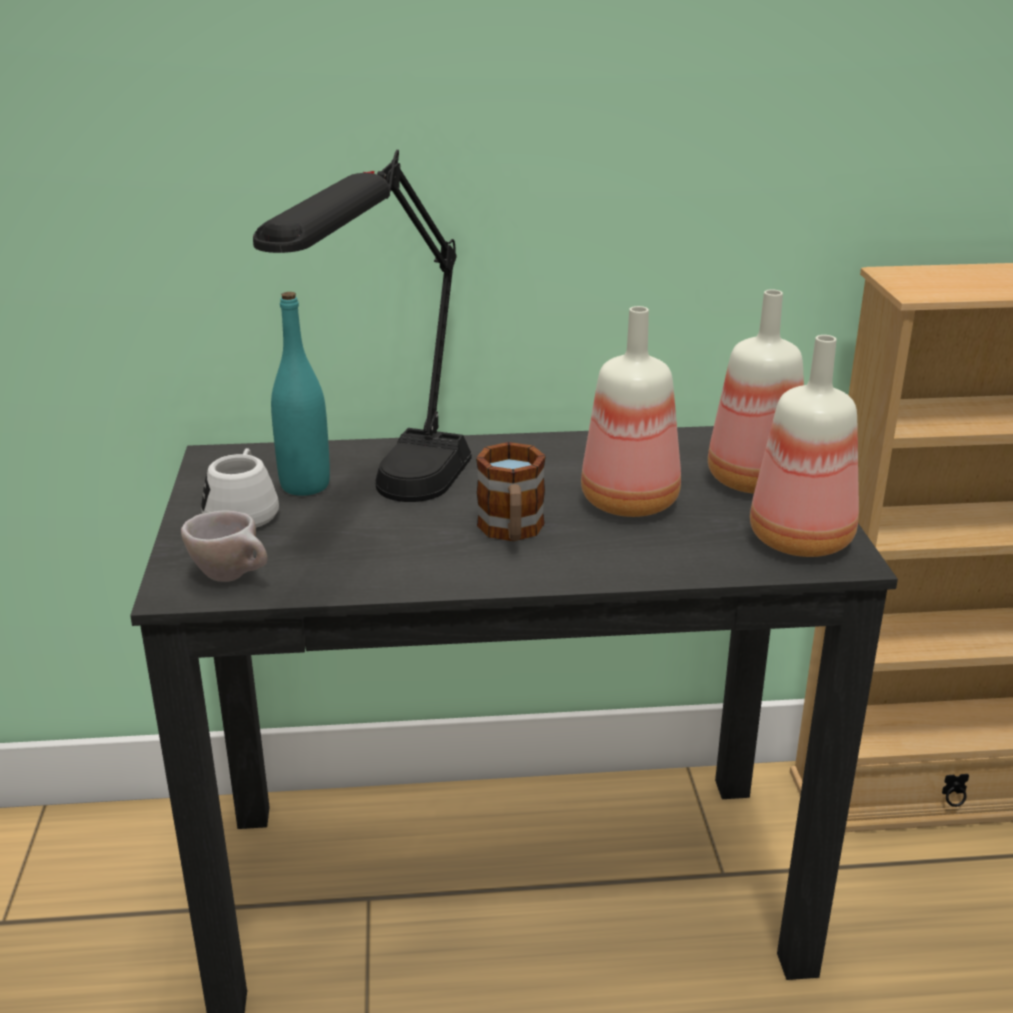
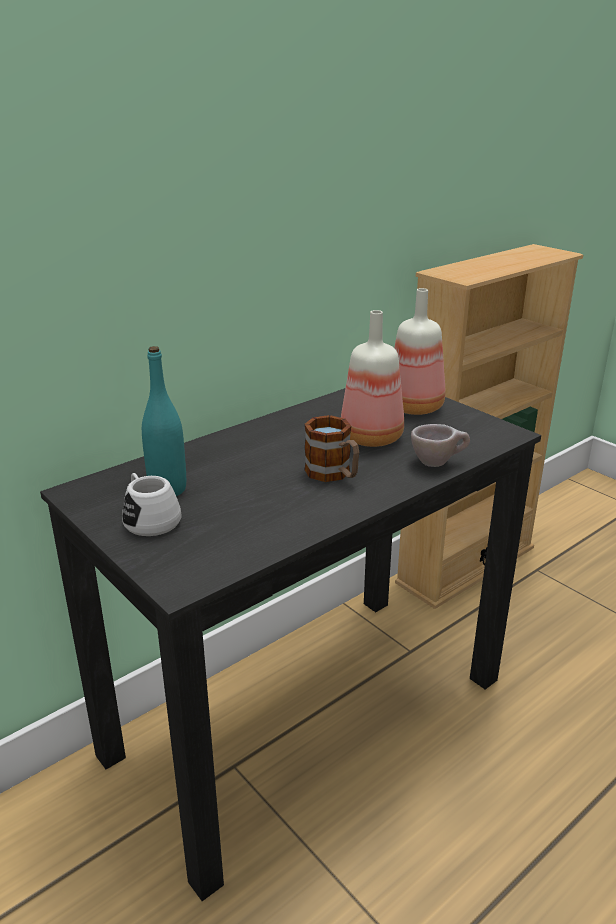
camera: 35 degrees left, 0 degrees up
(234, 577) = (206, 562): beige cup -> beige cup (438, 463)
(392, 510) = (246, 486): black table lamp -> none
(802, 539) = (477, 429): bottle -> none

